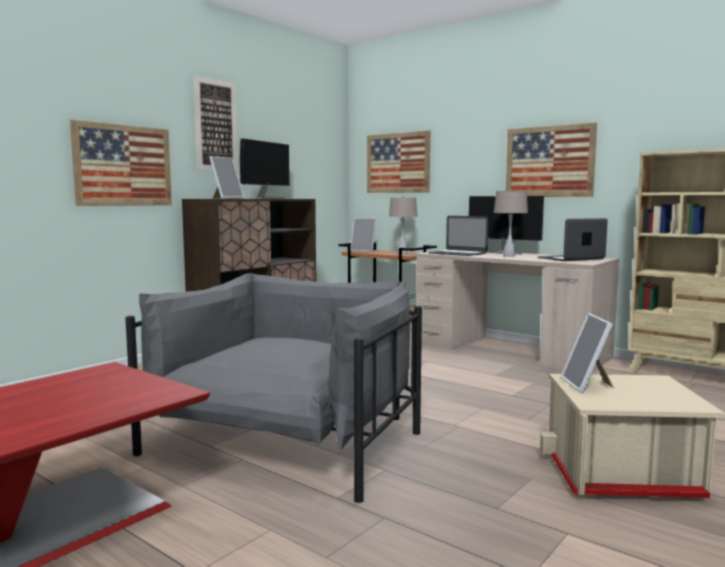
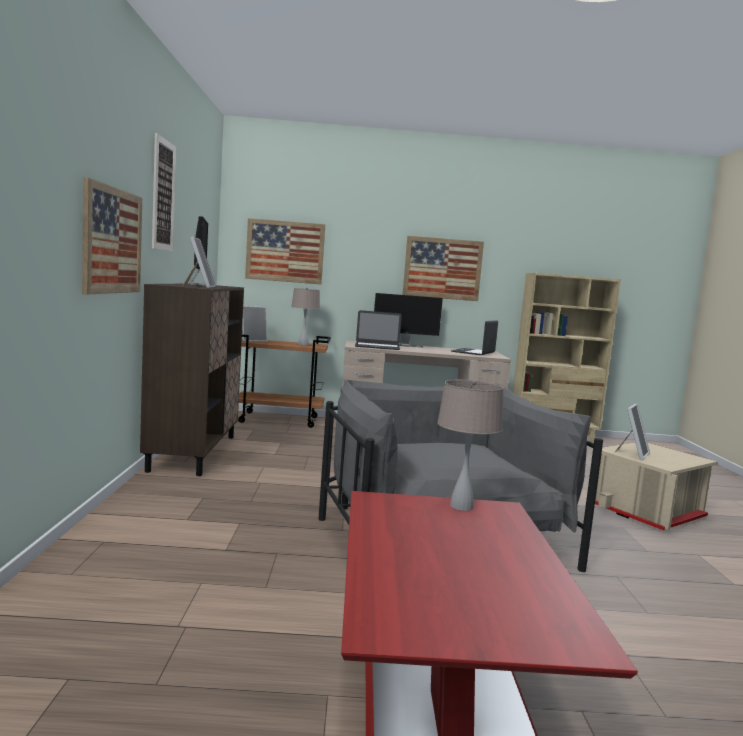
camera: 40 degrees left, 0 degrees up
(509, 256) = (424, 349): beige table lamp -> beige table lamp (461, 506)
(587, 385) = (632, 454): picture frame -> picture frame turned 105 degrees counterclockwise

